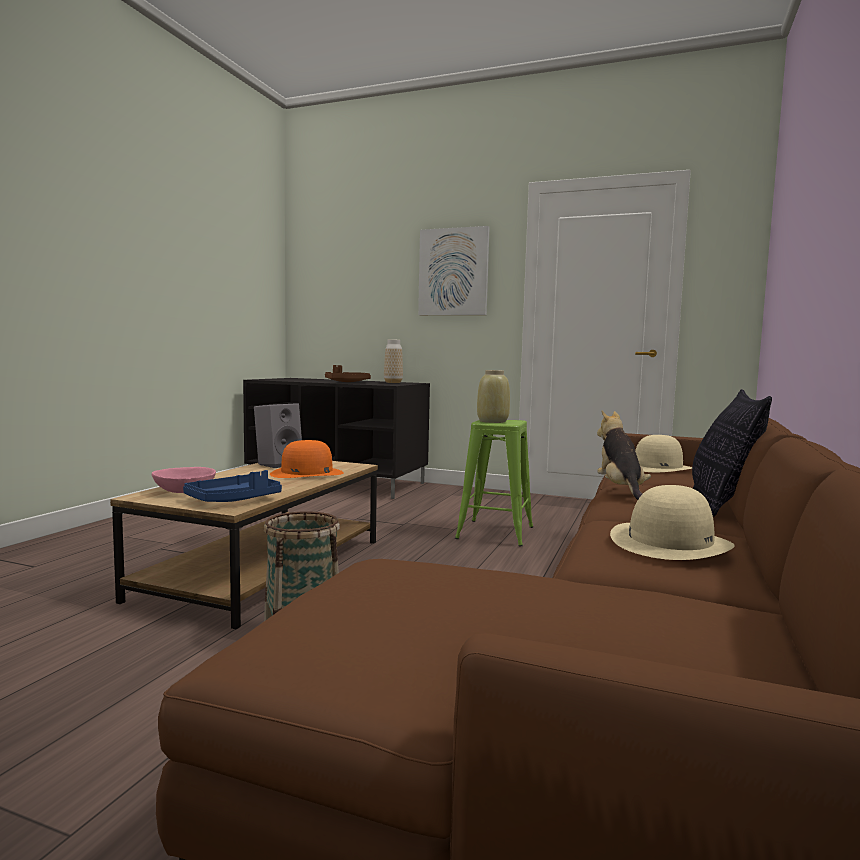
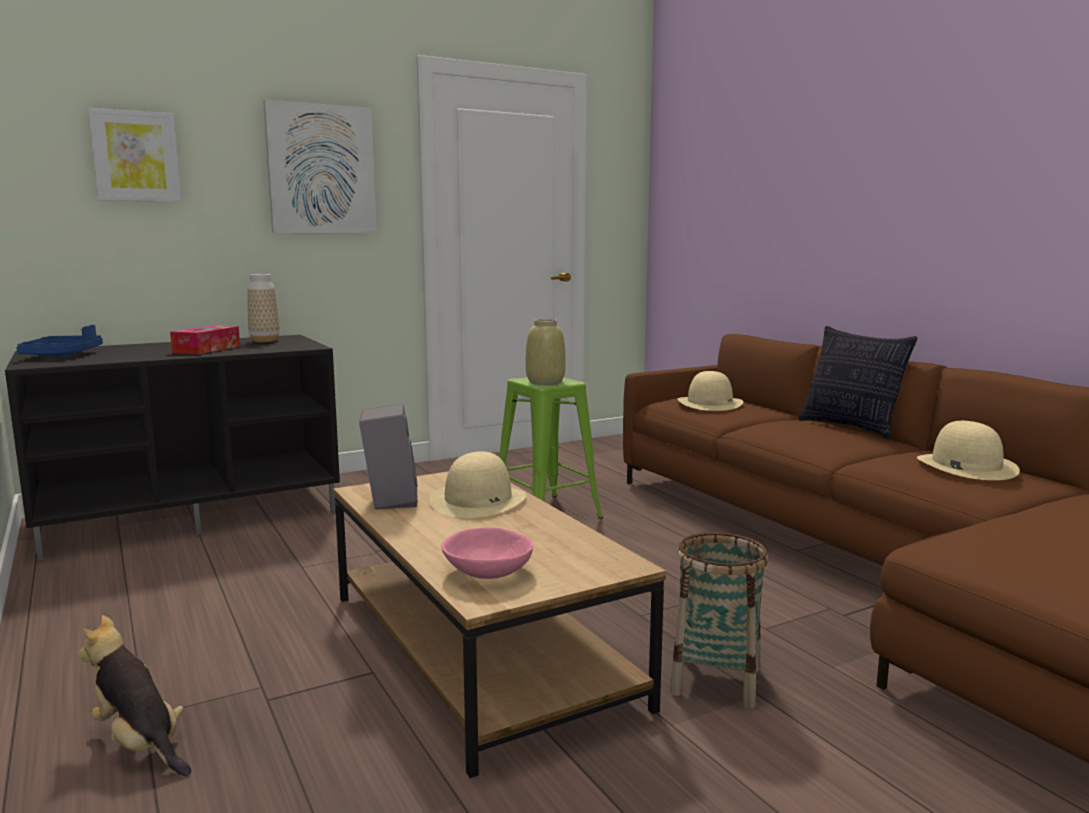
camera: 50 degrees left, 5 degrees up
(234, 500) = (583, 557): blue tray -> blue tray (63, 355)
(306, 473) = (478, 500): orange hat -> beige hat
(347, 382) = (207, 349): brown tray -> tissue box
(352, 271) = (136, 156): none -> picture
(621, 491) = (785, 434): plush toy -> plush toy (140, 744)

